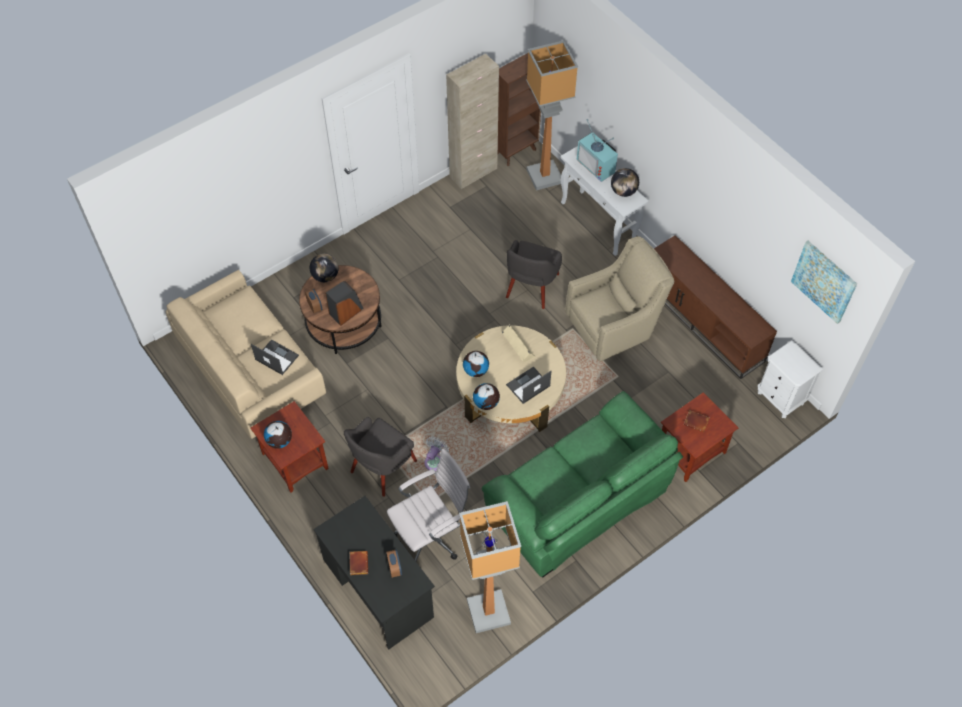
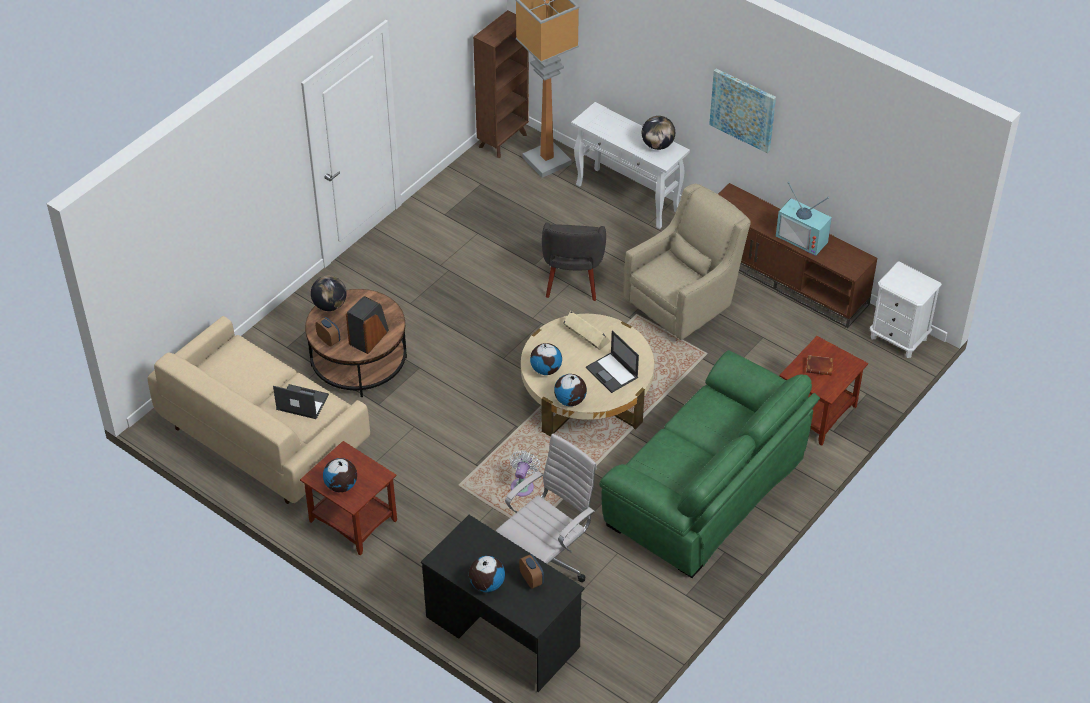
camera: 15 degrees left, 10 degrees down
(358, 563) = (486, 584): brown book -> globe
(382, 467) = (462, 505): grey armchair -> none
(473, 173) = (460, 173): beige cabinet -> none
(488, 613) = (641, 628): floor lamp -> none
(527, 386) = (612, 373): laptop -> laptop turned 75 degrees counterclockwise
(597, 165) = (618, 124): television -> television (803, 238)
(824, 281) = (924, 171): picture -> picture (743, 109)

